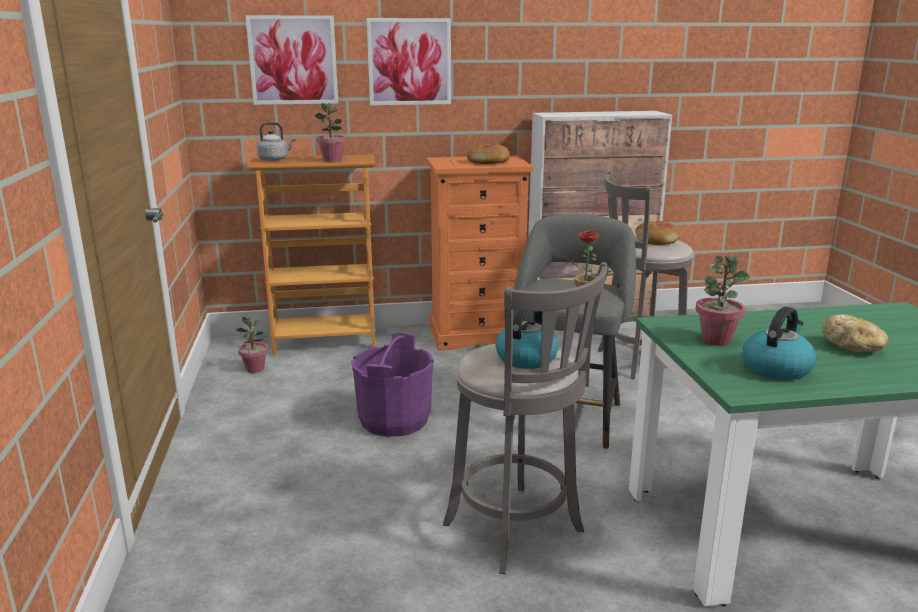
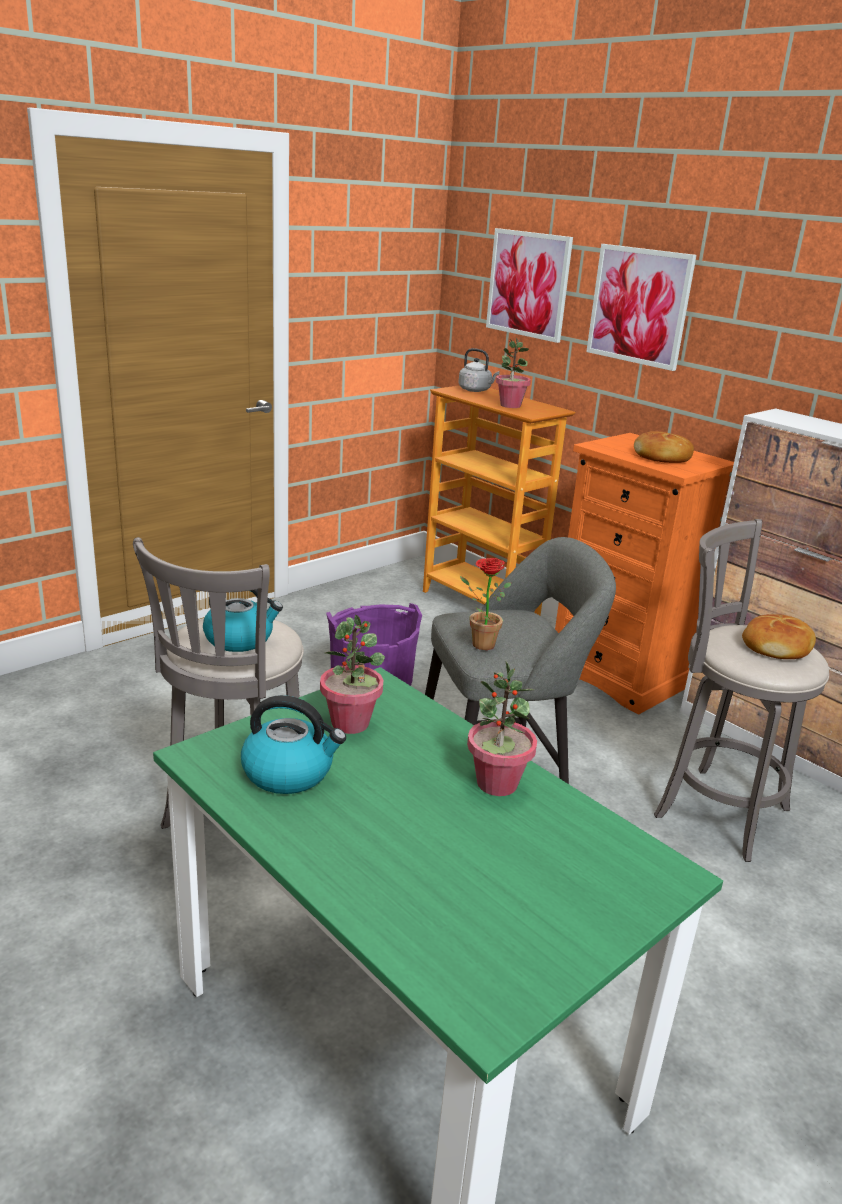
camera: 55 degrees right, 5 degrees up
(255, 369) = (387, 594): potted plant -> potted plant (496, 784)
(853, 347) = (424, 829): bread -> none

